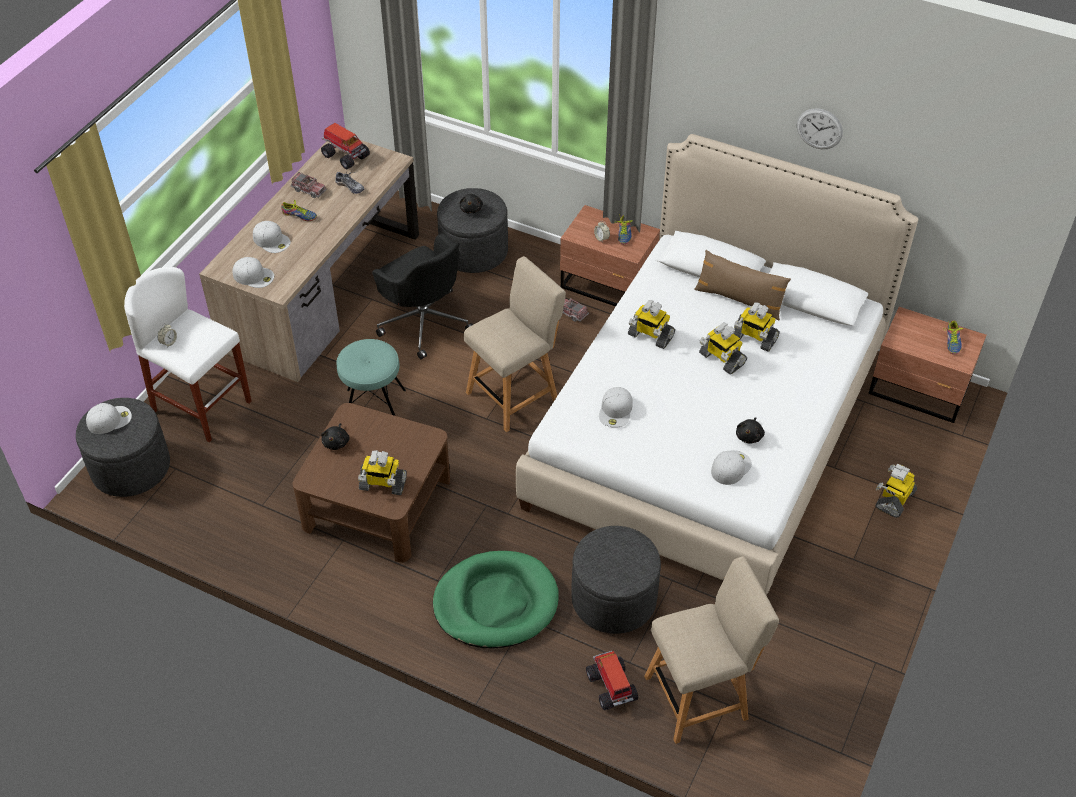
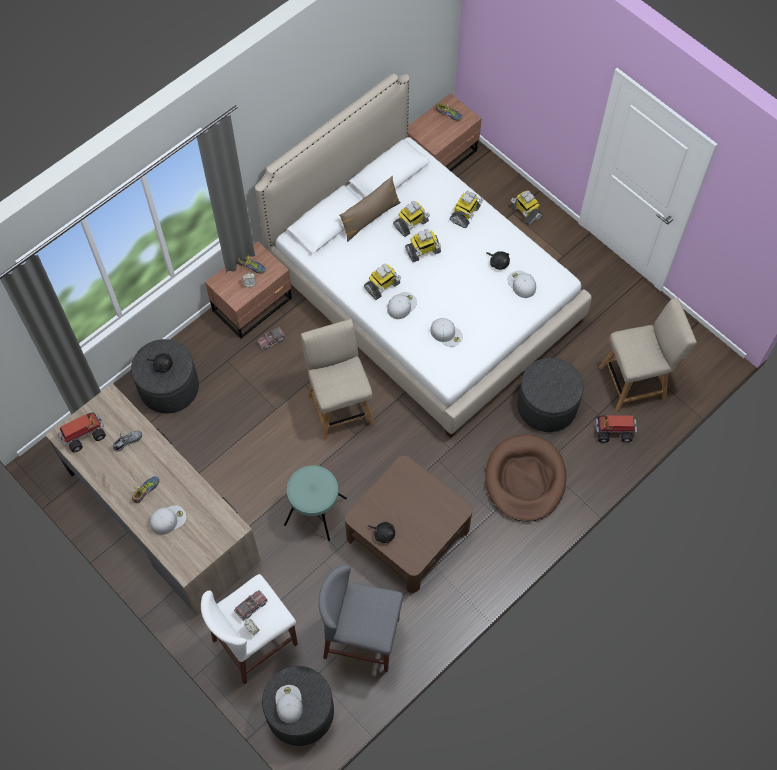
camera: 70 degrees left, 15 degrees up
(231, 497) = (362, 638): none -> grey stool
(254, 276) = (206, 543): white cap -> white cap (401, 305)
(309, 190) = (116, 475): toy truck -> toy truck (251, 606)
(382, 484) = (436, 512): toy robot -> toy robot (465, 214)
(424, 321) = (233, 448): black office chair -> none
(496, 603) = (525, 479): green dog bed -> brown dog bed
(701, 696) = (635, 382): beige chair -> beige chair turned 75 degrees clockwise
(819, 128) = (334, 86): wall clock -> none

